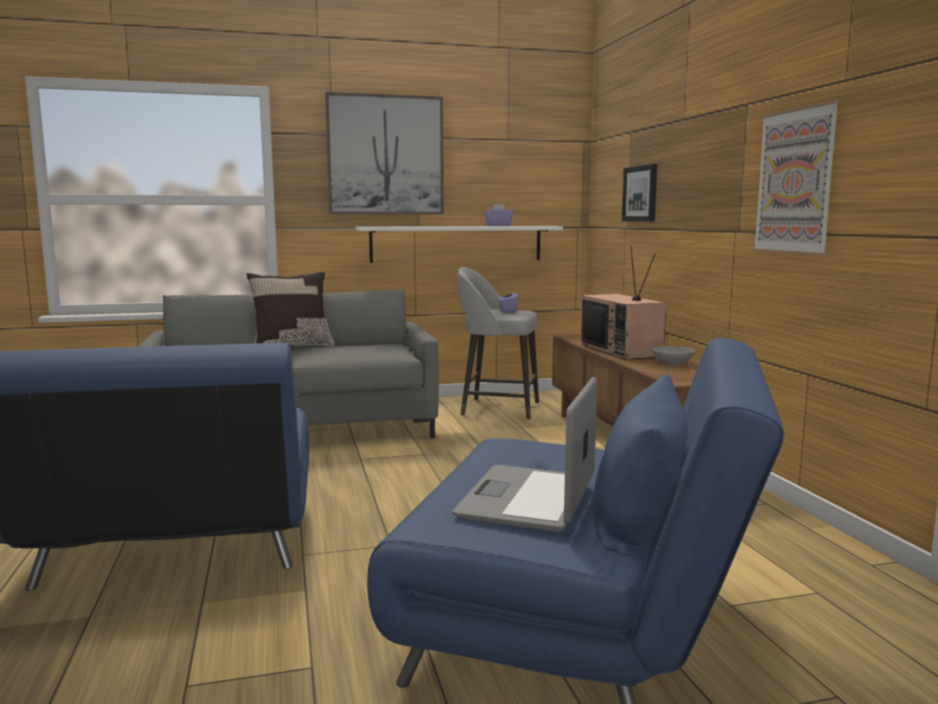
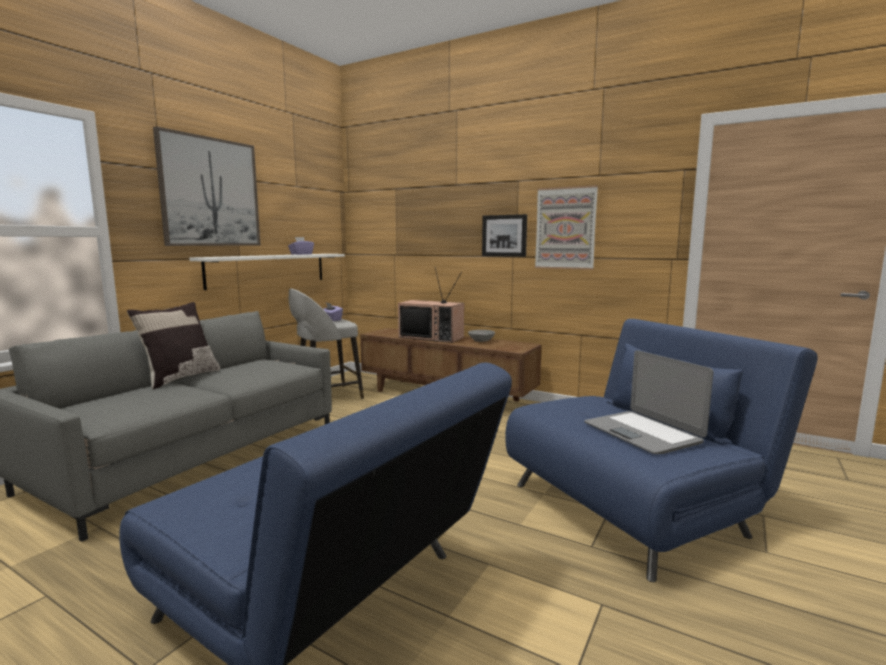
camera: 45 degrees left, 0 degrees up
(640, 193) = (412, 231): picture -> picture (504, 235)

